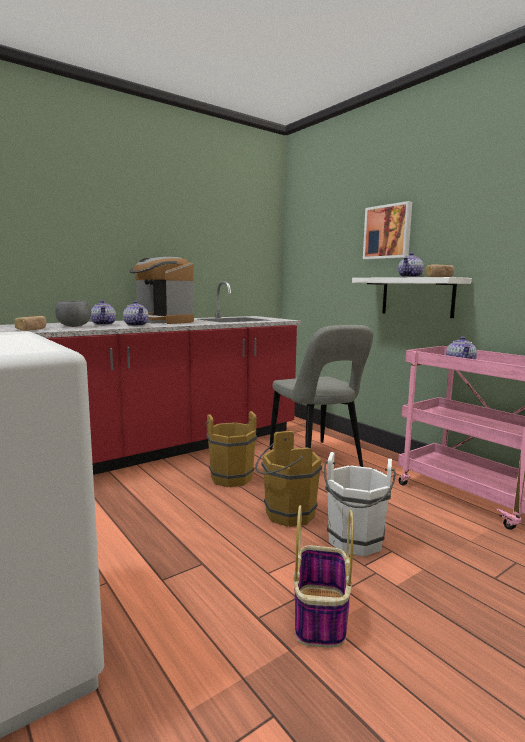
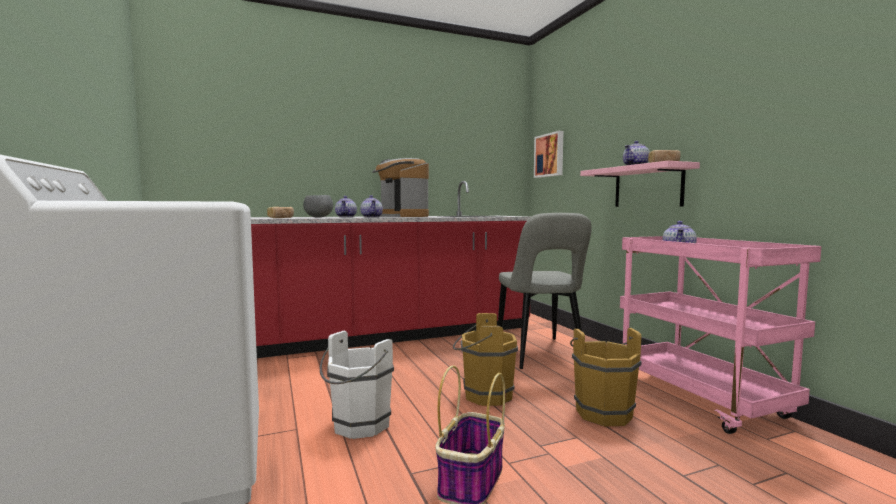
camera: 15 degrees right, 5 degrees down
(230, 477) = (447, 361): brown bucket -> brown bucket (602, 412)
(354, 543) = (540, 426): white bucket -> white bucket (357, 427)
(388, 232) = (619, 124): picture -> picture (550, 155)
(417, 297) = (647, 187): white shelf -> pink shelf

